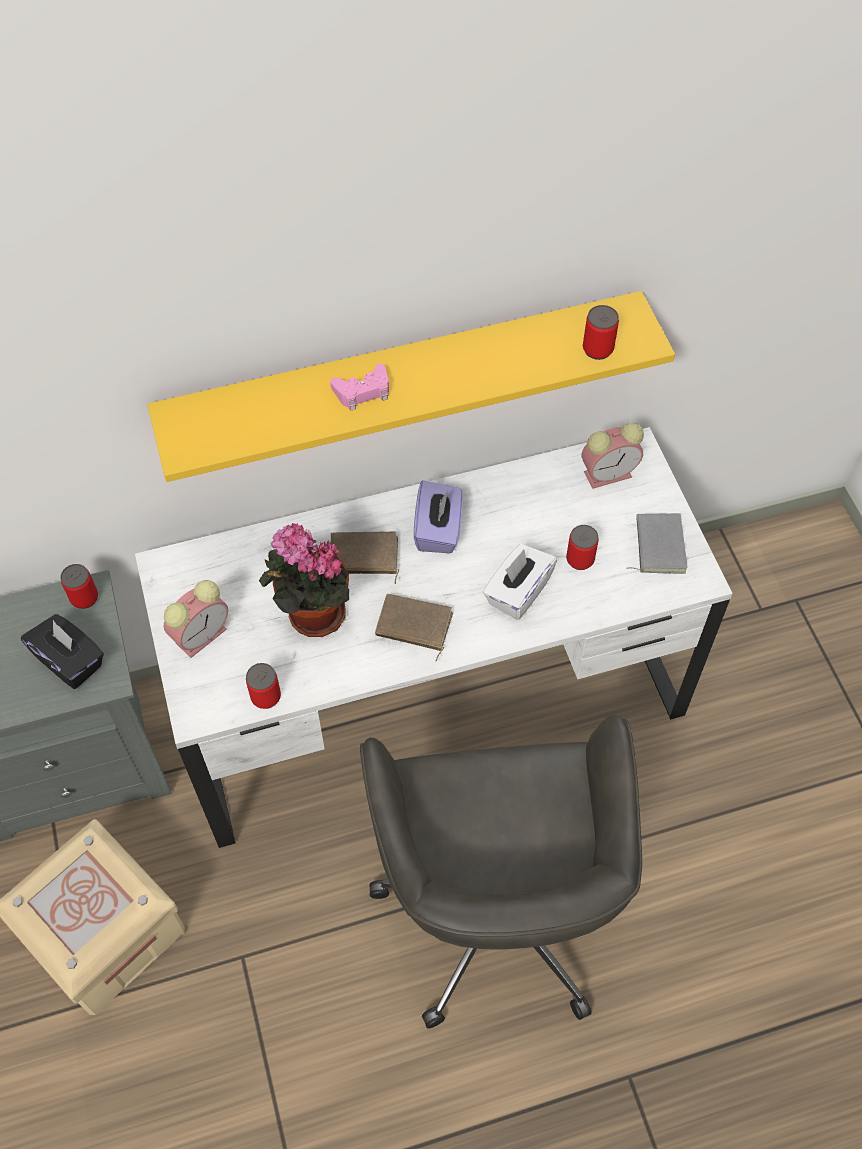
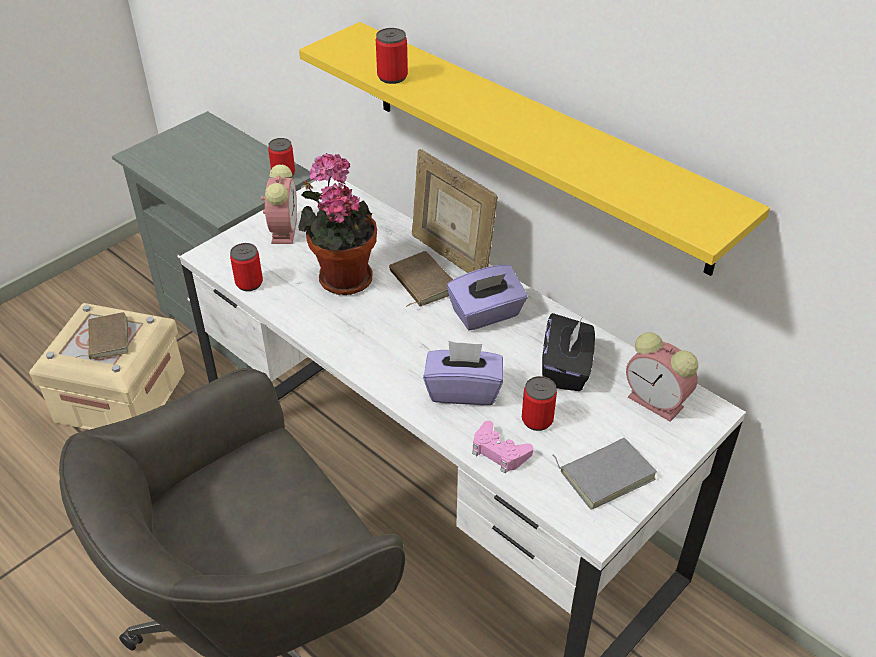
camera: 60 degrees right, 15 degrees down
(70, 661) = (226, 189): black tissue box -> black tissue box (566, 369)
(202, 634) = (284, 230): alarm clock -> alarm clock turned 105 degrees counterclockwise
(344, 517) = (451, 256): none -> picture frame
(363, 391) = (465, 100): pink game controller -> pink game controller (499, 452)
(413, 626) = (375, 338): brown book -> brown book (106, 339)
(517, 592) = (463, 390): white tissue box -> purple tissue box
(597, 349) = (659, 203): can -> can (392, 77)

